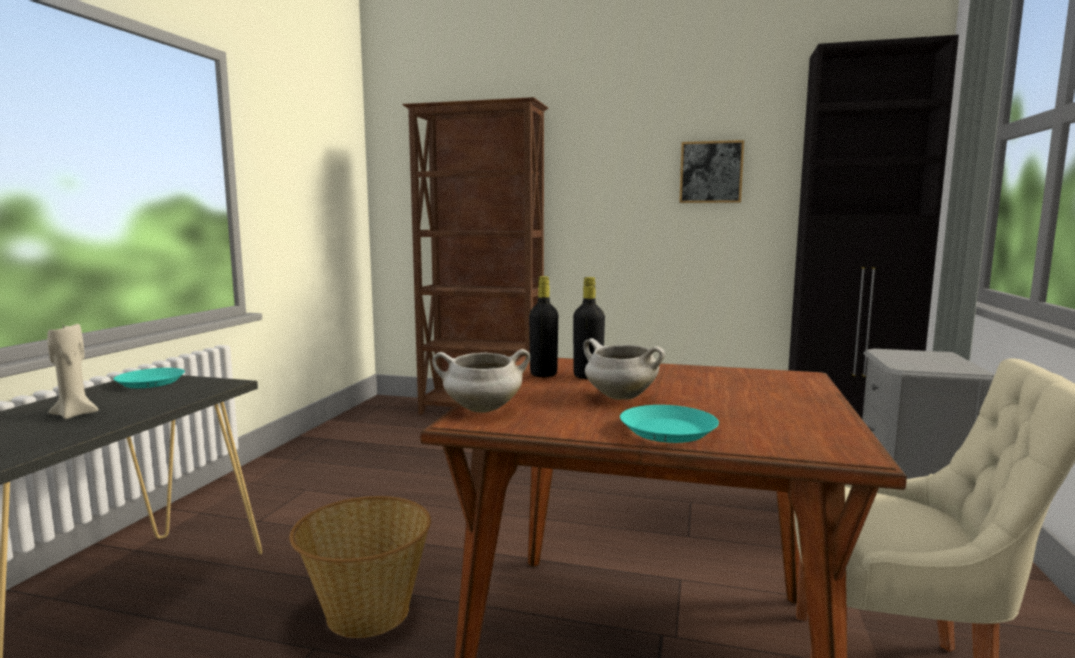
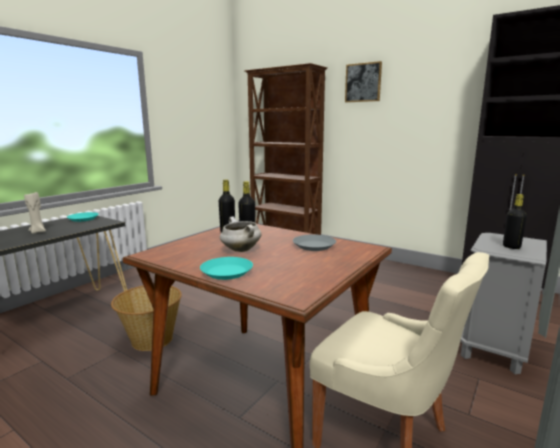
camera: 20 degrees right, 5 degrees up
(481, 409) = (164, 249): white cooking pot -> none
(711, 172) = (426, 106): picture -> picture (363, 82)
(721, 380) = (314, 246): none -> grey plate
(931, 363) = (511, 247): none -> black bottle

